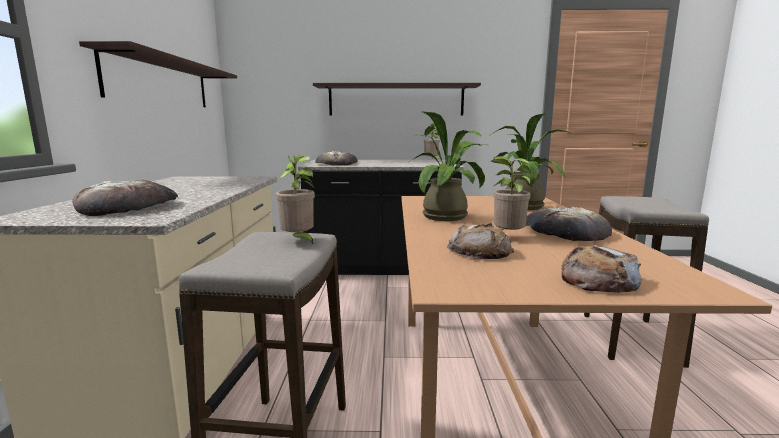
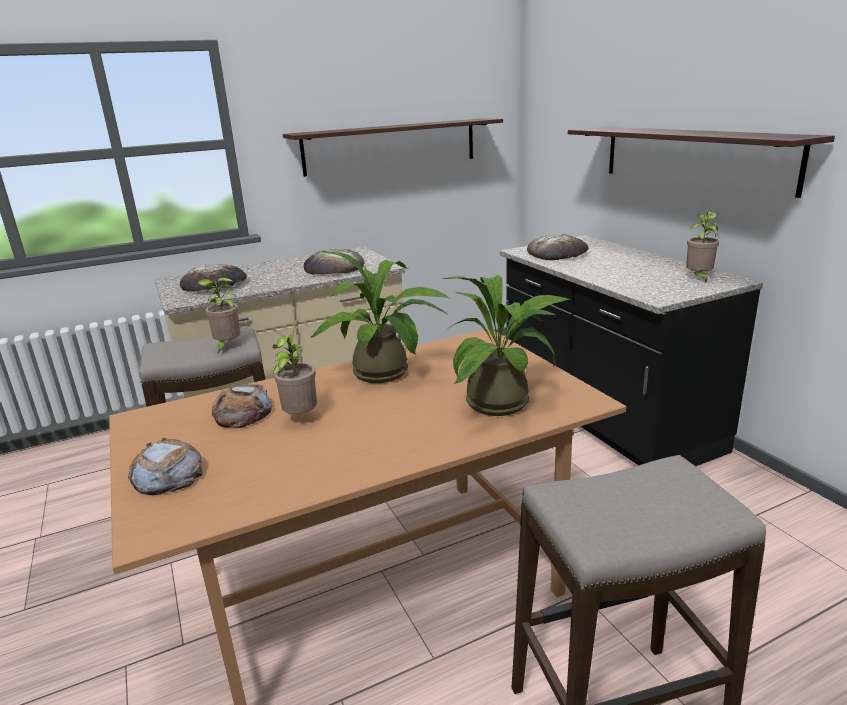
camera: 65 degrees right, 10 degrees up
(564, 232) = (352, 445): bread -> bread (334, 268)

